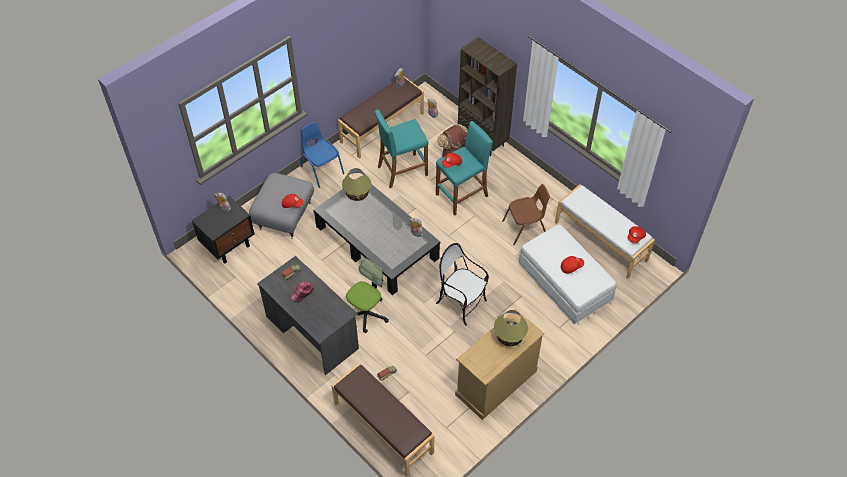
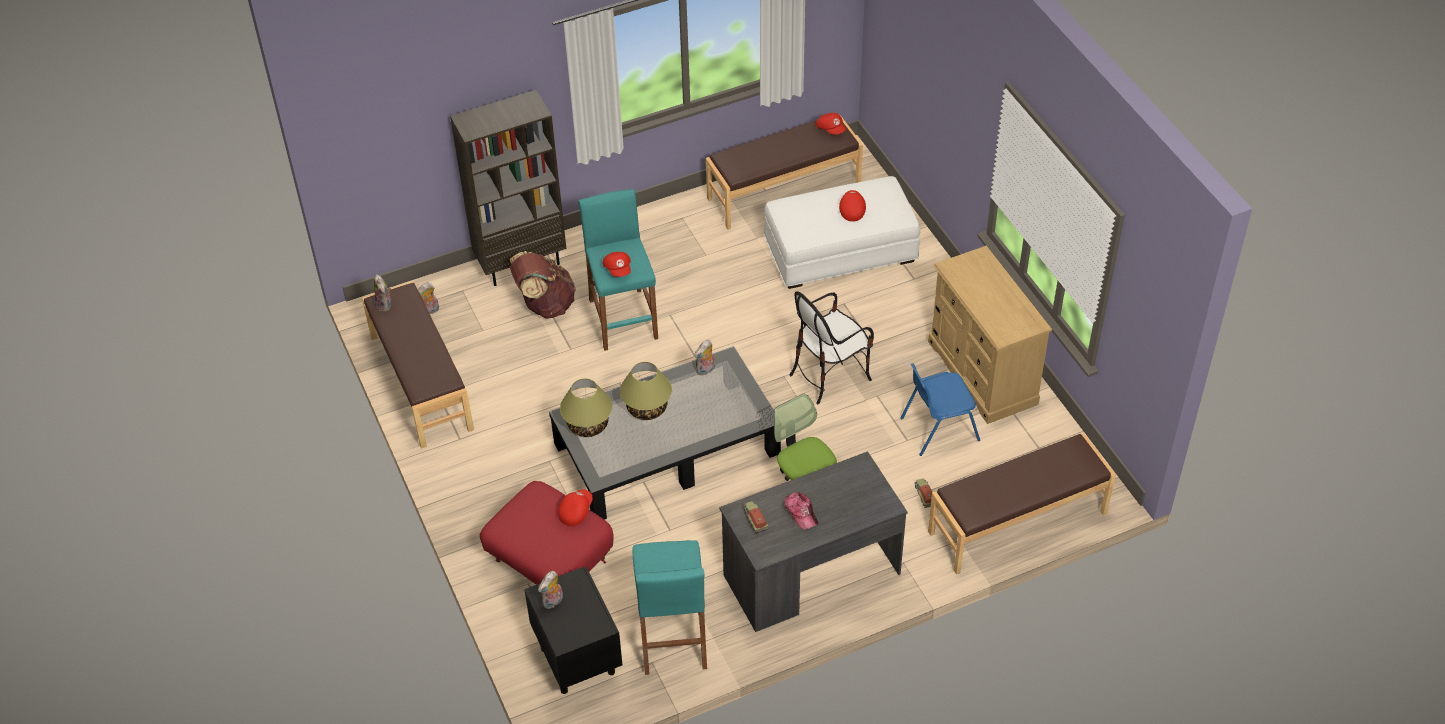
camera: 70 degrees left, 5 degrees down
(284, 216) = (549, 563): grey ottoman -> red ottoman
(321, 170) = (471, 487): blue chair -> blue chair (938, 429)
(402, 171) = (532, 380): turquoise stool -> turquoise stool (672, 637)
(509, 337) = (981, 282): table lamp -> table lamp (647, 408)
(525, 228) = (722, 264): brown chair -> none
(601, 241) = (783, 191): white bench -> brown bench

